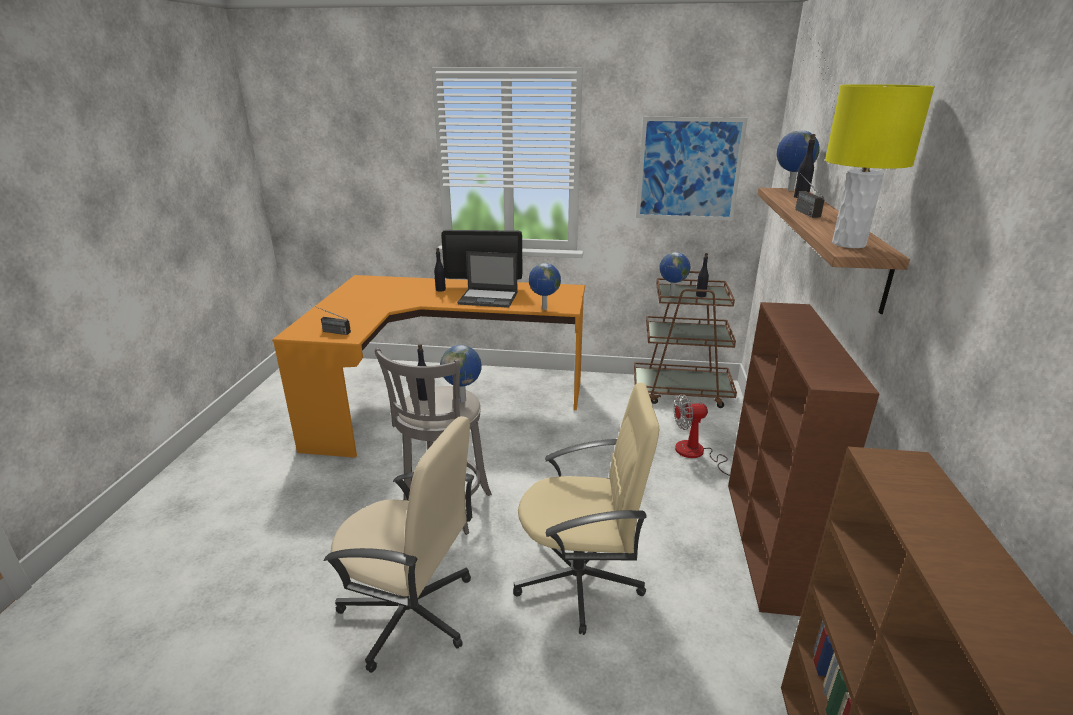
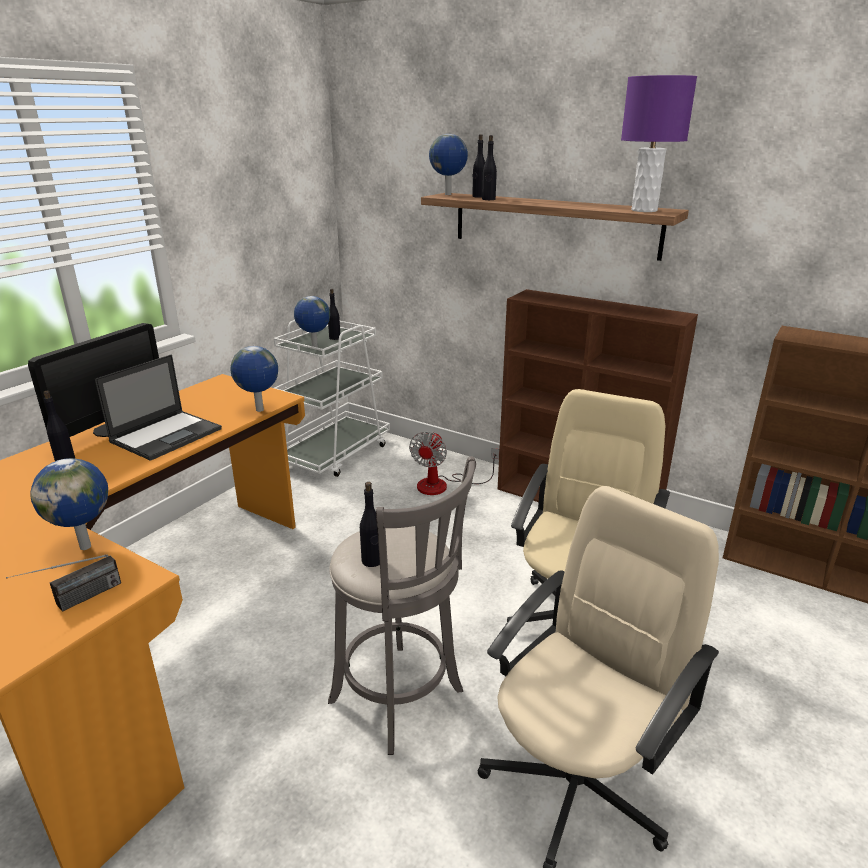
camera: 65 degrees left, 0 degrees up
(463, 400) = (408, 531): globe -> globe (87, 546)
(681, 392) = (335, 454): brown cart -> white cart
(689, 169) = (272, 199): picture -> none
(789, 201) = (488, 199): none -> black bottle
(801, 211) = (529, 202): radio -> none
(848, 244) = (643, 210): yellow table lamp -> purple table lamp

